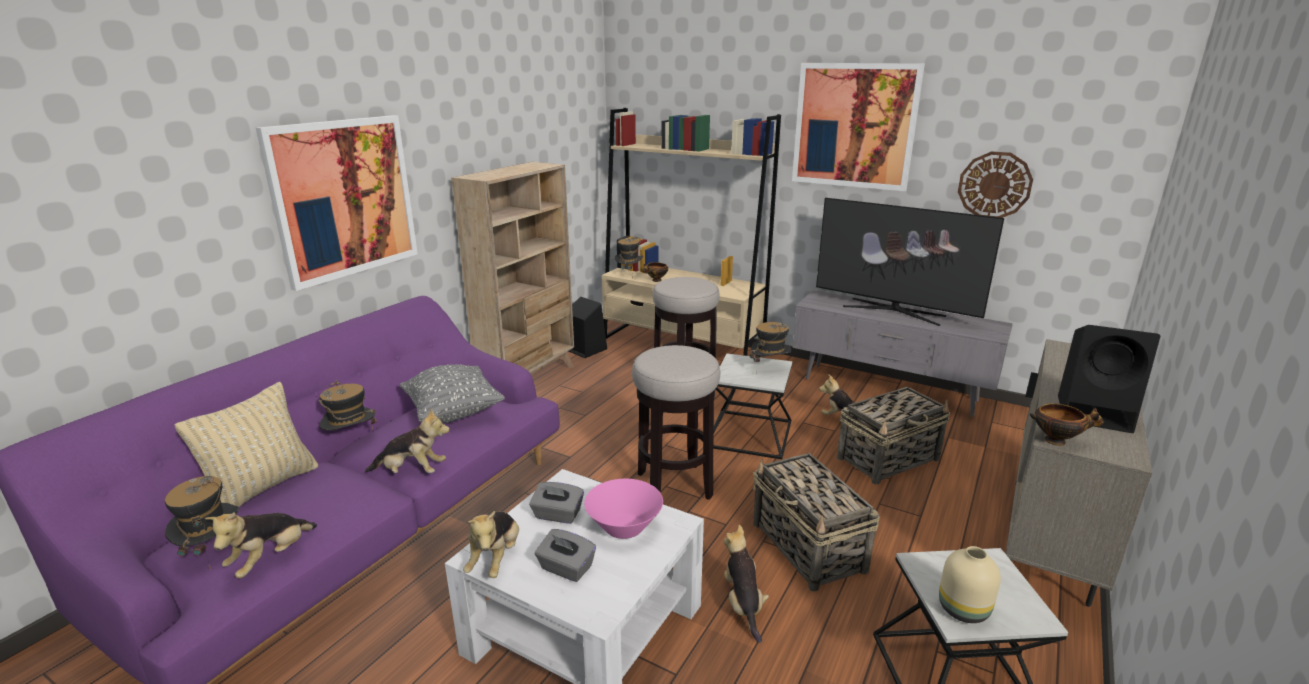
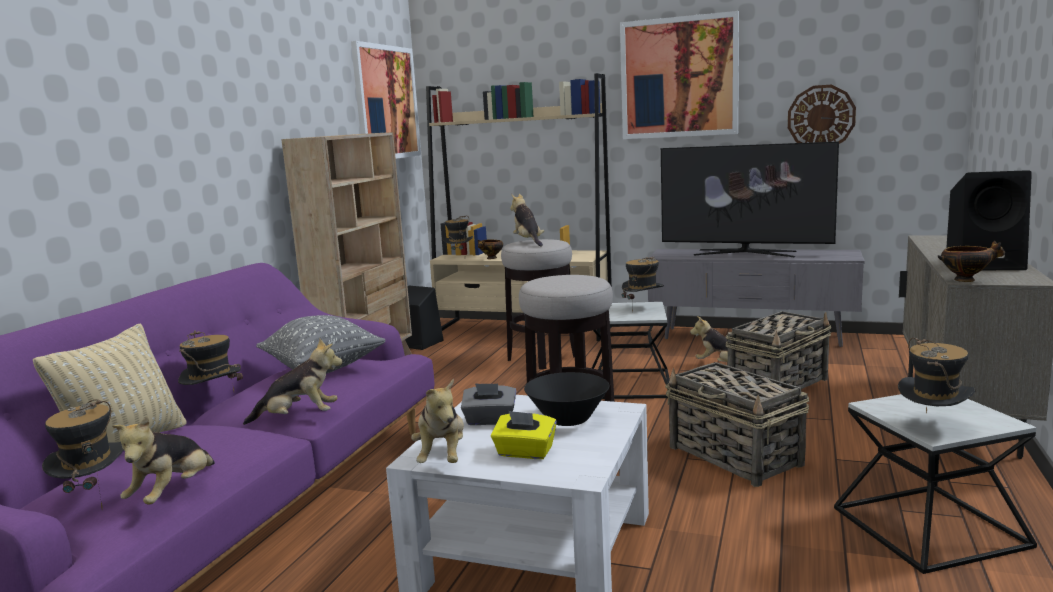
camera: 10 degrees left, 10 degrees down
(344, 198) = (180, 147): picture -> picture (386, 103)
(566, 568) = (524, 453): grey tissue box -> yellow tissue box
(624, 528) = (567, 419): pink bowl -> black bowl
(743, 604) = (692, 506): plush toy -> plush toy (528, 242)
(961, 609) = (933, 427): beige vase -> hat

